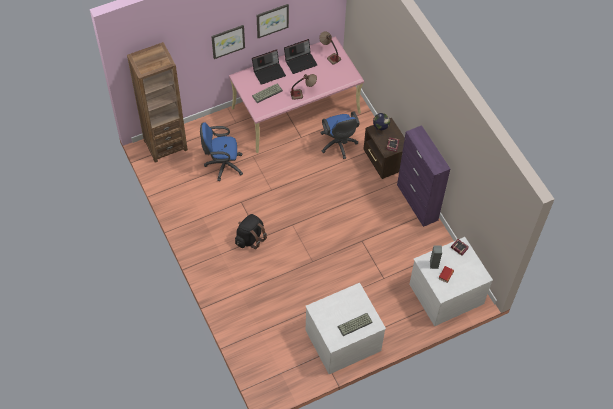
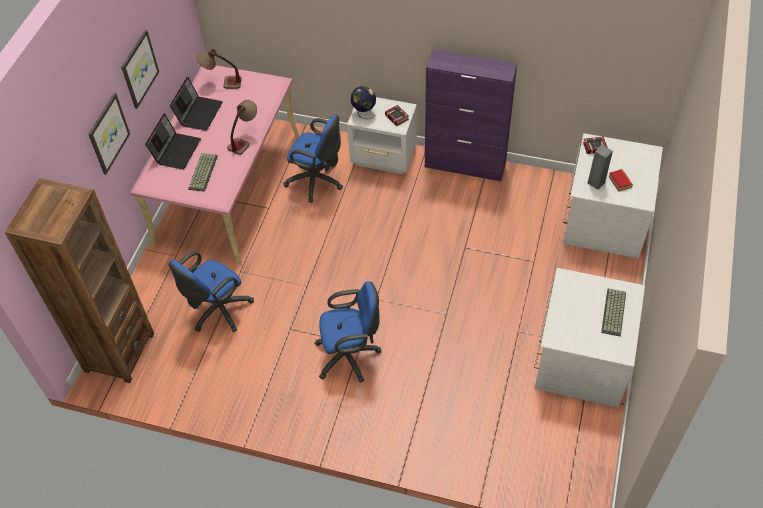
camera: 45 degrees left, 5 degrees down
(250, 238) = (350, 356): black backpack -> blue office chair
(384, 162) = (384, 157): brown nightstand -> white nightstand

